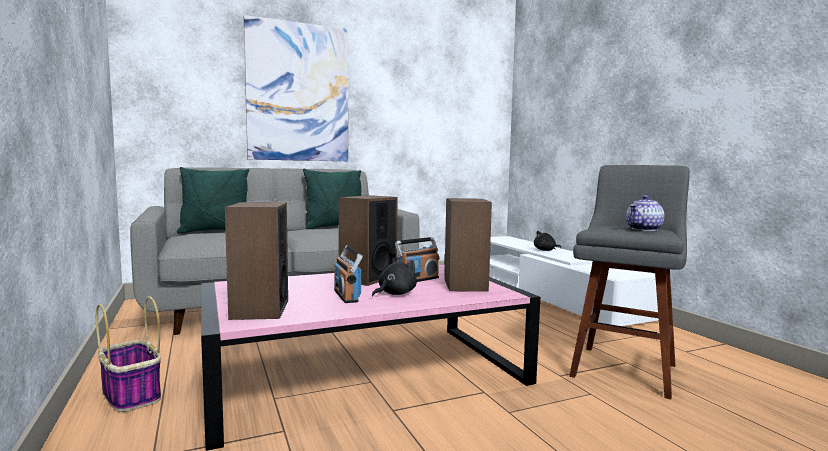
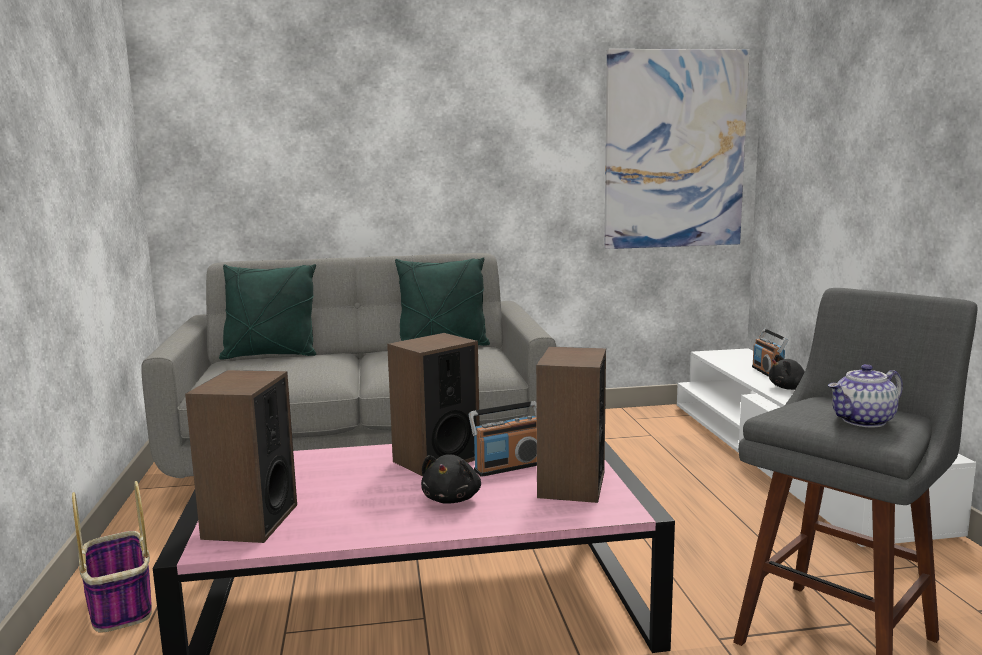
camera: 15 degrees right, 5 degrees up
(298, 93) = (394, 138): picture -> picture (674, 150)
(346, 296) = (381, 499): radio -> radio (767, 372)
(395, 293) = (452, 499): black plush toy -> black plush toy turned 135 degrees clockwise

